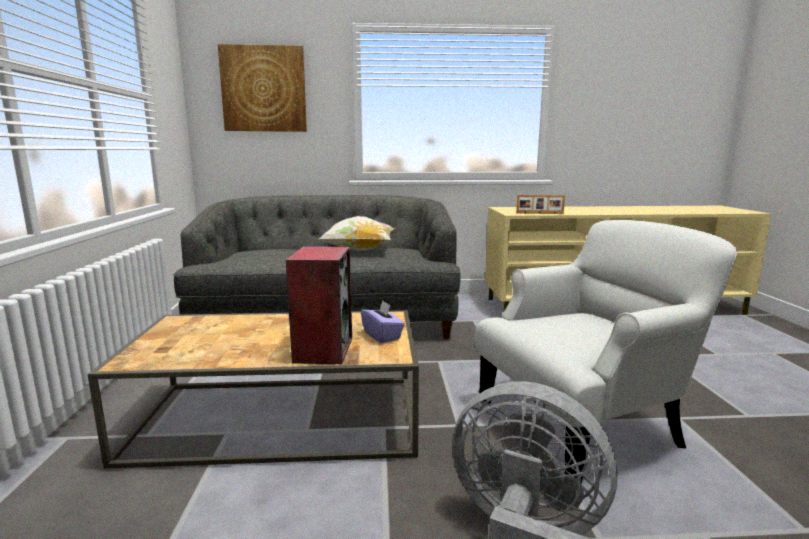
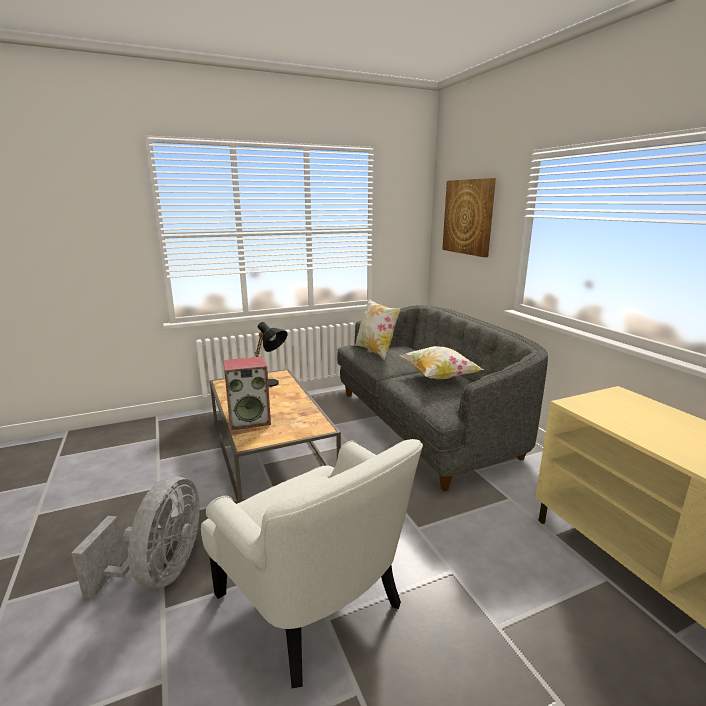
camera: 70 degrees right, 5 degrees up
(214, 328) = (273, 385): none -> black table lamp
(242, 257) = (376, 351): none -> pillow
(382, 336) = (280, 433): purple tissue box -> none
(539, 213) = (603, 419): picture frame -> none

